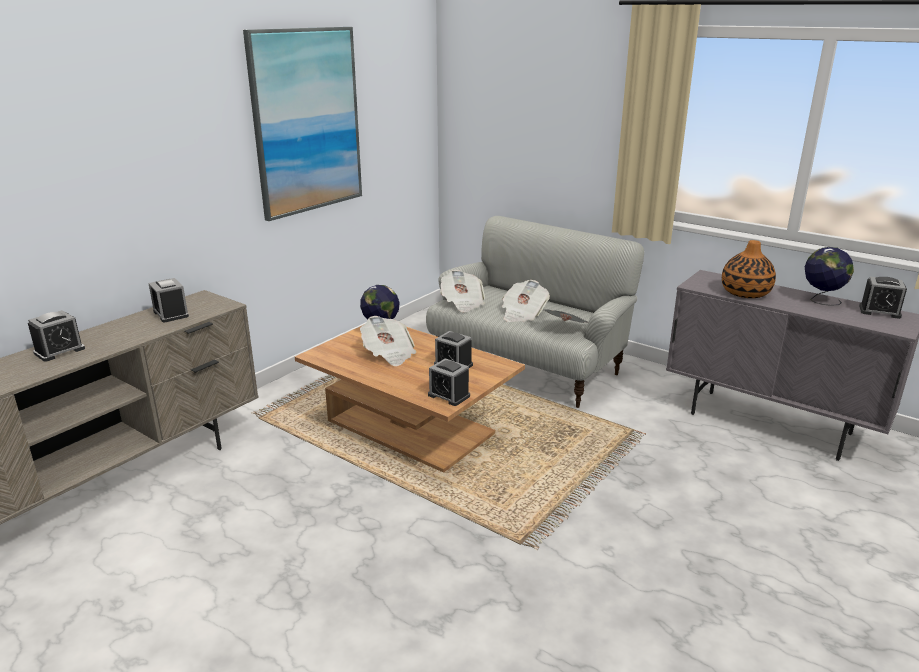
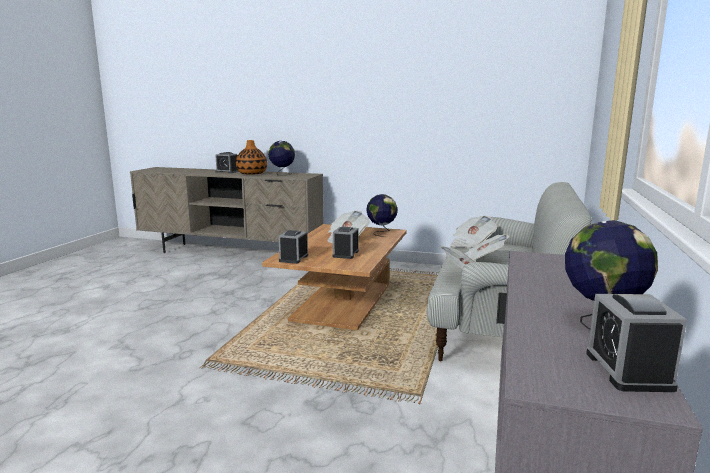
camera: 70 degrees right, 10 degrees down
(171, 314) = (282, 174): alarm clock -> globe
(307, 121) = (426, 79): picture -> none
(745, 293) = (545, 278): vase -> vase (252, 173)

